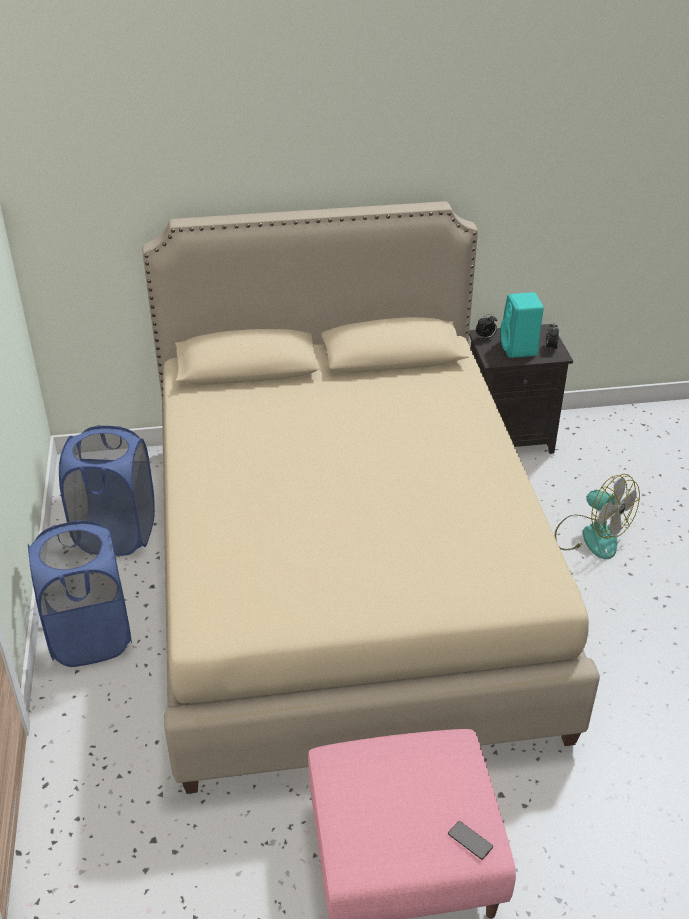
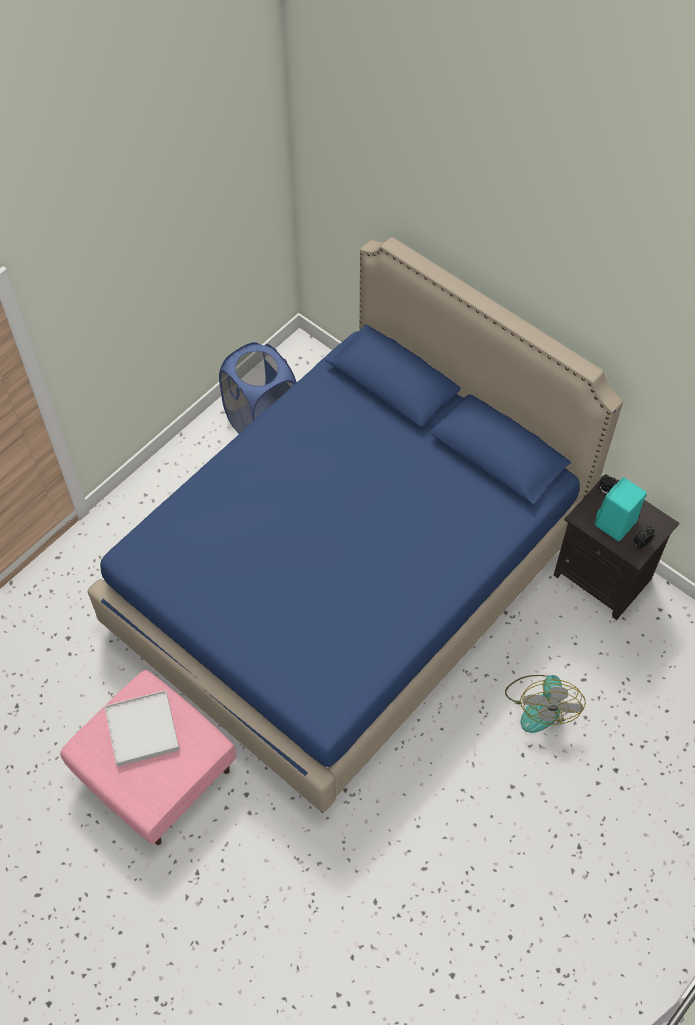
camera: 50 degrees right, 20 degrees up
(90, 637) = (171, 486): blue laundry basket -> none
(344, 575) = (348, 578): beige bed -> blue bed
(385, 791) = (142, 729): none -> white tray
(470, 840) = (144, 795): phone -> none

